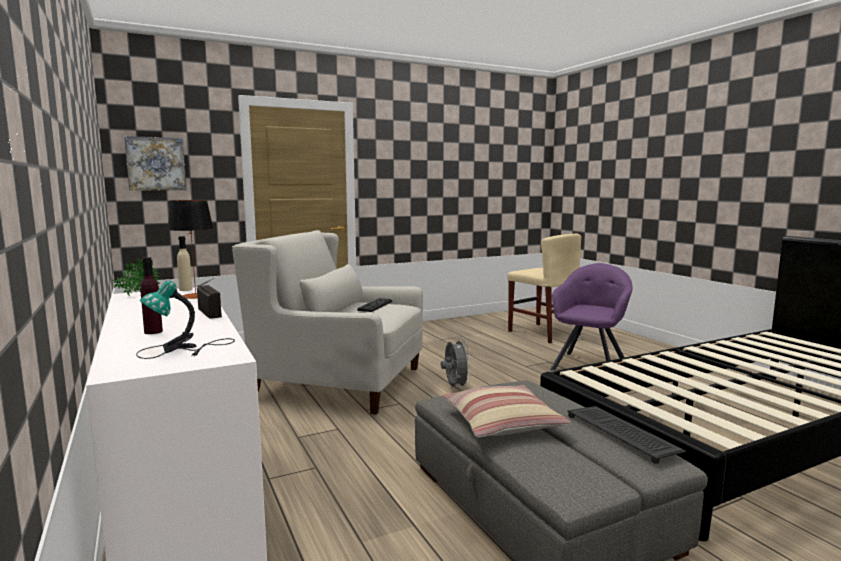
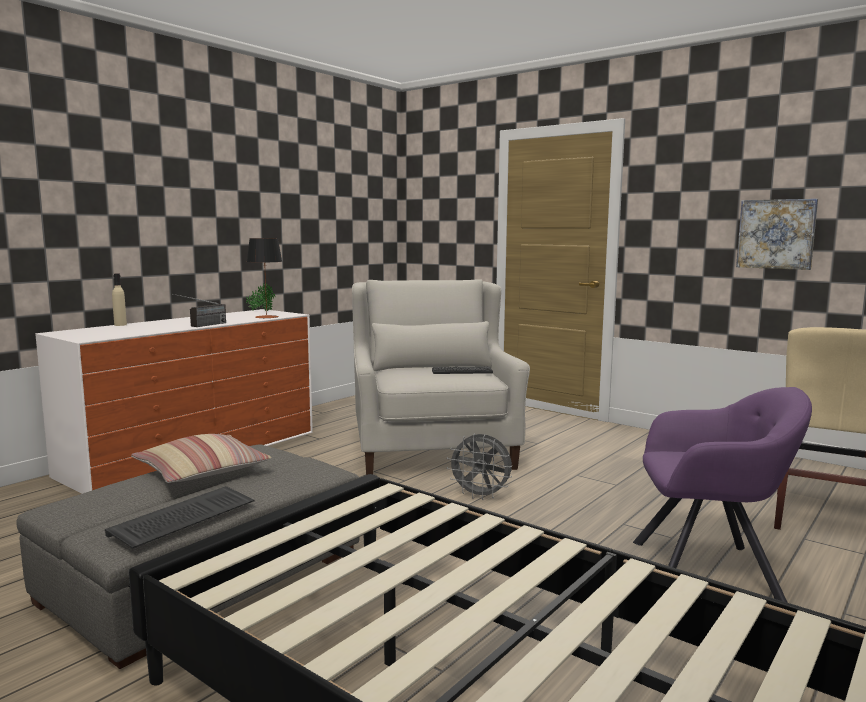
camera: 65 degrees right, 0 degrees up
(153, 332) = (149, 325): purple bottle -> none
(156, 164) = (432, 208): picture -> picture (776, 234)
(184, 349) = (106, 332): table lamp -> none
(185, 289) = (288, 313): beige bottle -> beige bottle (120, 325)
(455, 387) = (481, 496): grey fan -> grey fan turned 60 degrees clockwise

